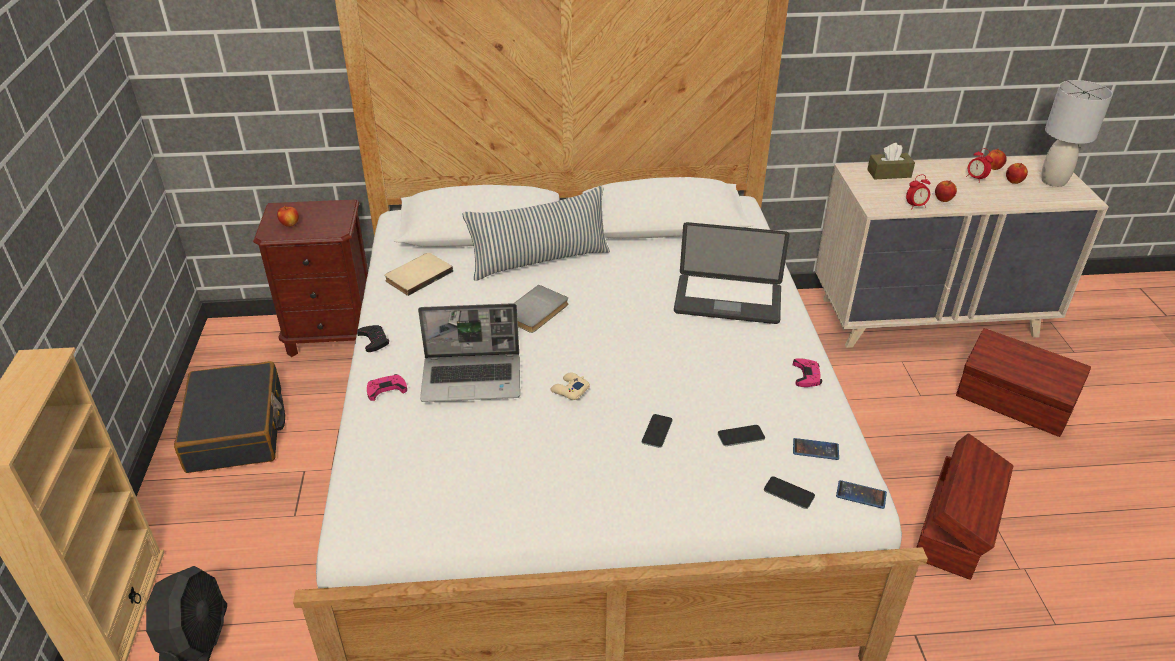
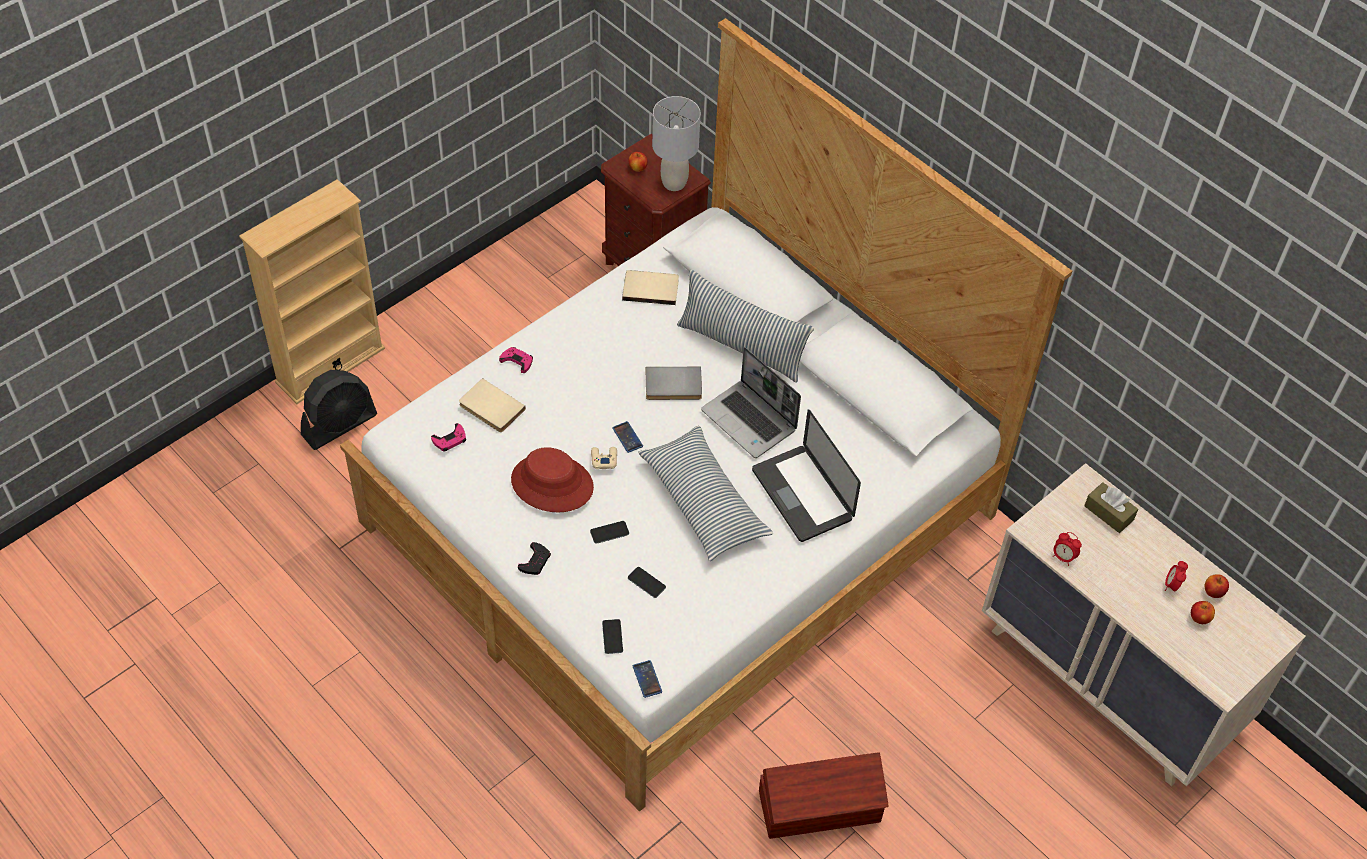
camera: 50 degrees right, 15 degrees up
(236, 430) = (509, 296): black suitcase -> none
(374, 340) = (557, 318): black game controller -> black game controller (535, 561)
(420, 434) = (490, 408): none -> beige book
(473, 378) = (566, 399): laptop -> laptop (750, 421)
(561, 438) = (552, 484): none -> red hat
(681, 356) = (703, 502): none -> pillow
(806, 375) = (753, 591): pink game controller -> pink game controller (450, 440)
(815, 449) = (670, 633): phone -> phone (627, 437)
(943, 199) = (1099, 574): apple -> none
(1013, 404) = (1032, 798): brown storage box -> none
(1053, 181) = (1235, 651): grey table lamp -> grey table lamp (673, 183)

